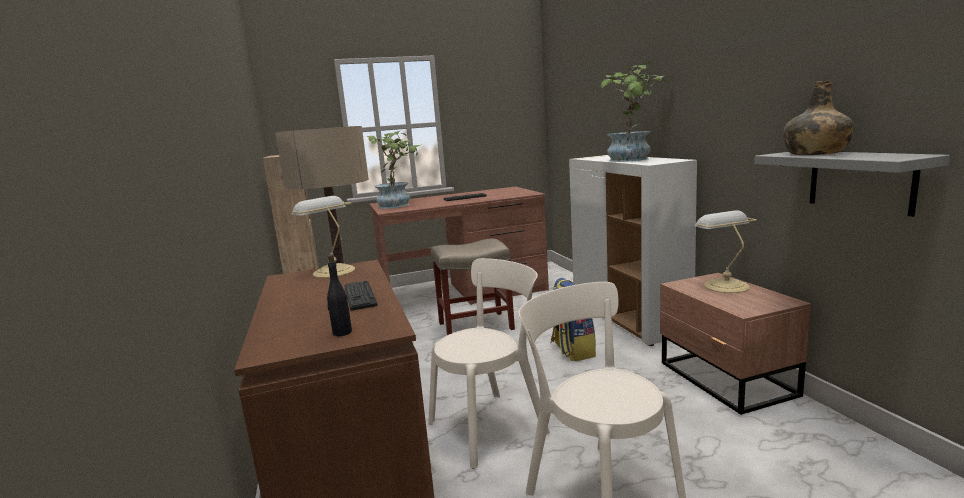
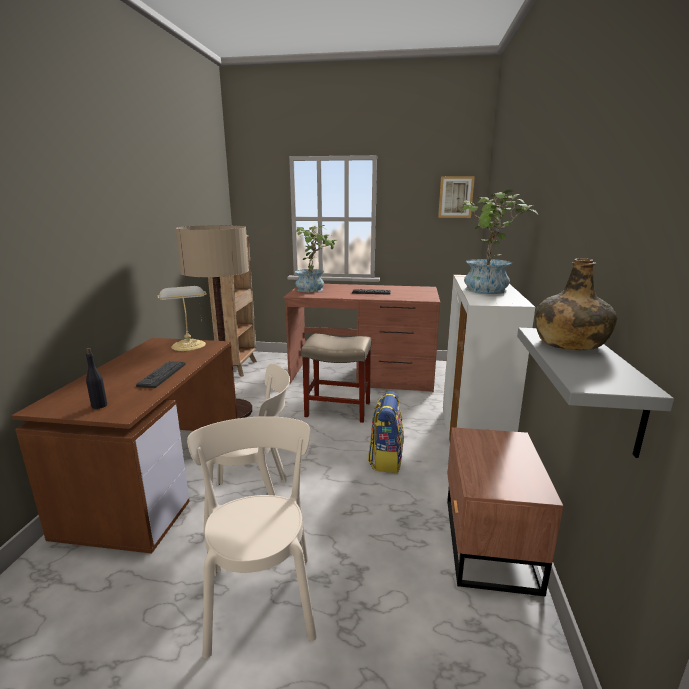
camera: 25 degrees right, 5 degrees up
(516, 95) = (455, 197): none -> picture
(724, 285) = (507, 450): table lamp -> none

